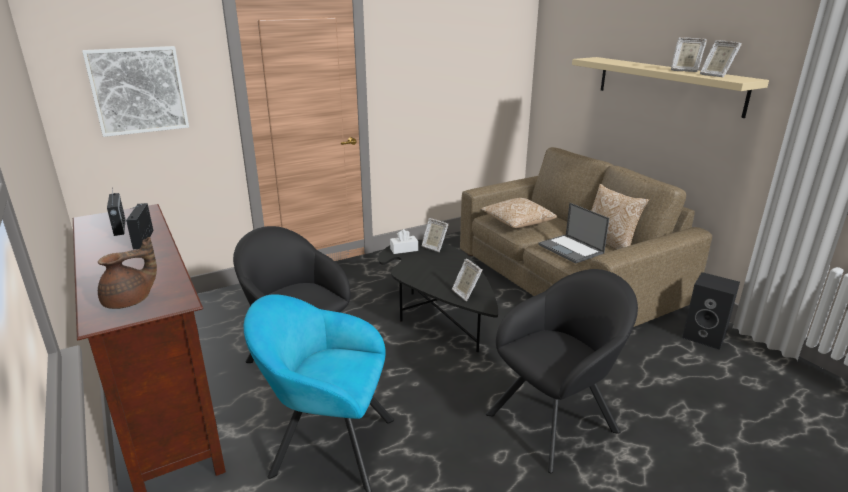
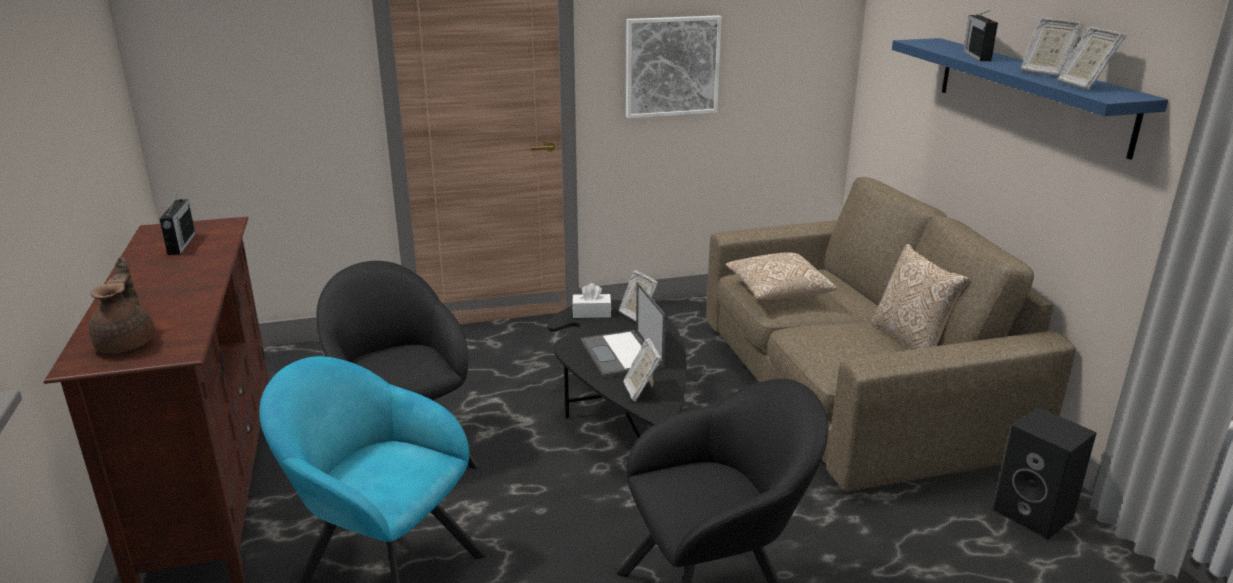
camera: 15 degrees right, 0 degrees up
(130, 301) = (128, 343): brown teapot -> brown teapot turned 75 degrees counterclockwise
(138, 90) = (250, 63): picture -> picture (672, 66)
(144, 239) = (198, 263): radio -> radio (976, 56)
(571, 249) = (836, 343): laptop -> laptop (622, 355)
(667, 84) = (1030, 92): beige shelf -> blue shelf

